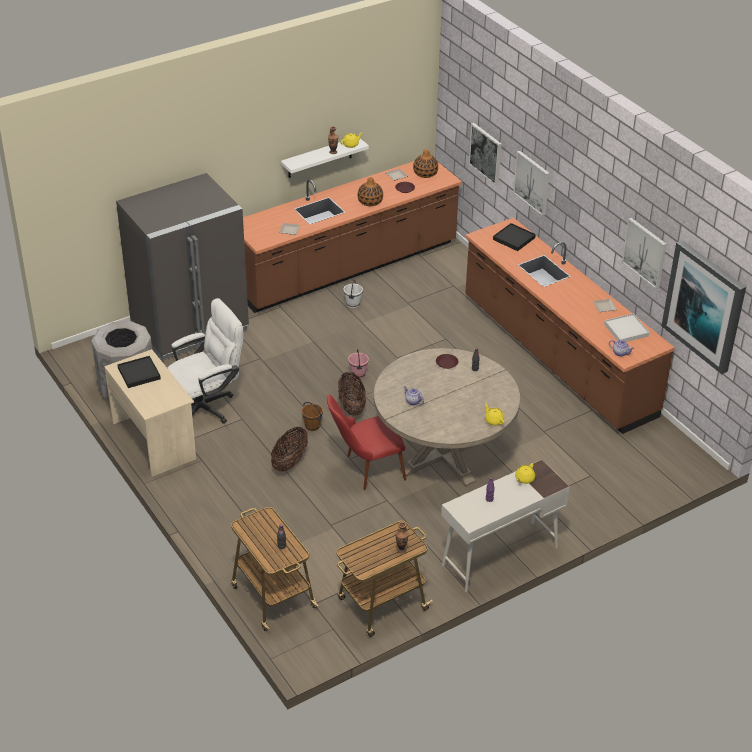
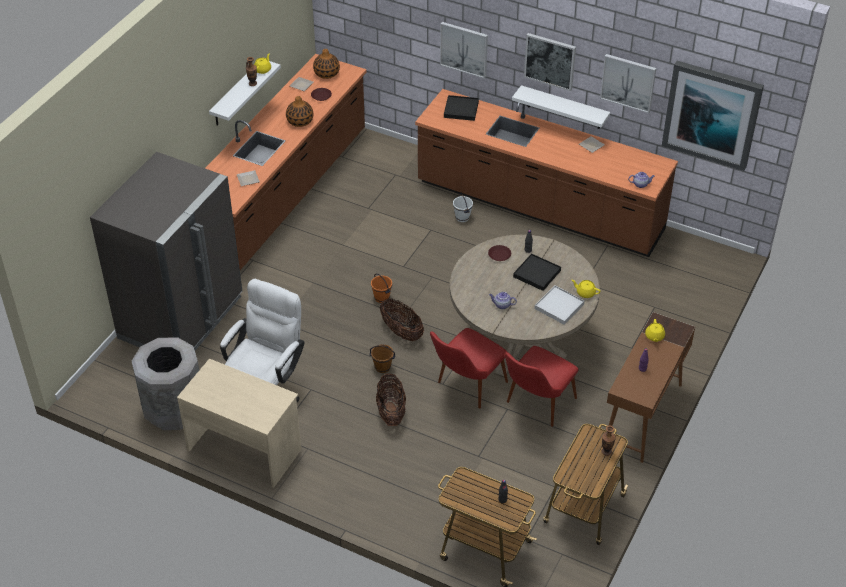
camera: 30 degrees left, 5 degrees up
(139, 373) = (219, 389): black tray -> black tray (537, 274)
(353, 304) = (319, 230): white bucket -> white bucket (462, 217)
(358, 374) = (382, 298): pink bucket -> orange bucket
(411, 509) = (535, 407): none -> red chair
(486, 153) = (393, 34): picture -> picture (550, 61)
(499, 556) = (642, 416): white desk -> brown desk
(597, 264) = (564, 108): none -> white shelf
(626, 330) = (627, 160): white tray -> white tray (559, 306)

